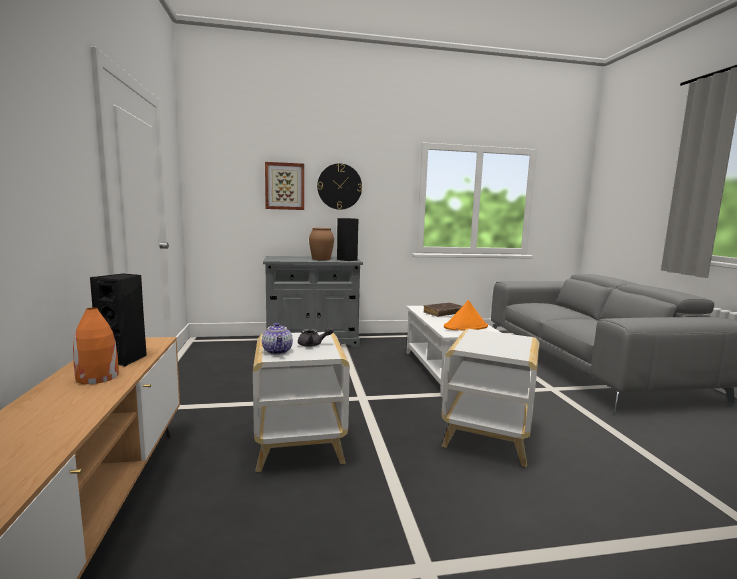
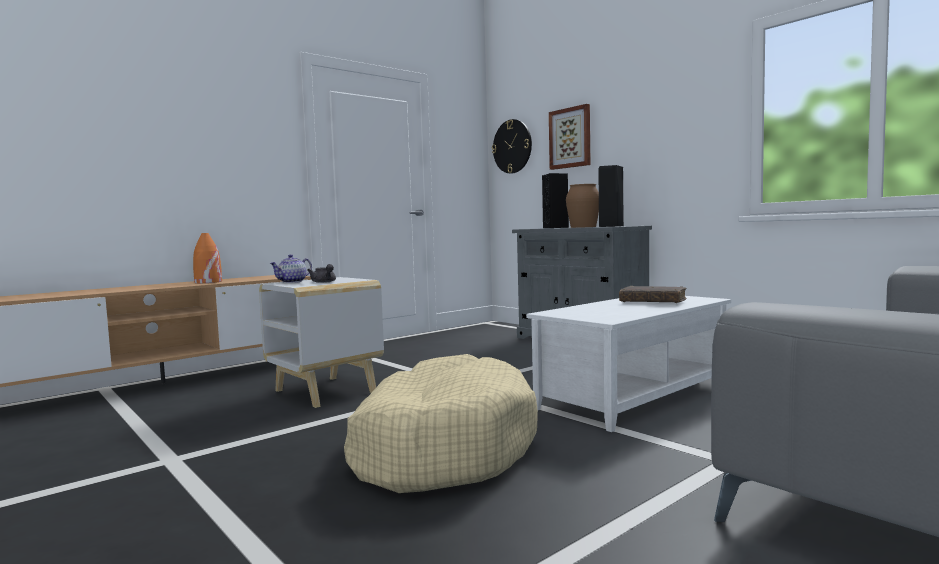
camera: 60 degrees right, 5 degrees down
(124, 359) = (246, 279): black speaker -> black speaker (556, 227)
(339, 186) = (630, 125): wall clock -> wall clock (512, 146)
(466, 327) = (603, 312): orange hat -> none
(488, 440) = (441, 447): white side table -> beige dog bed

